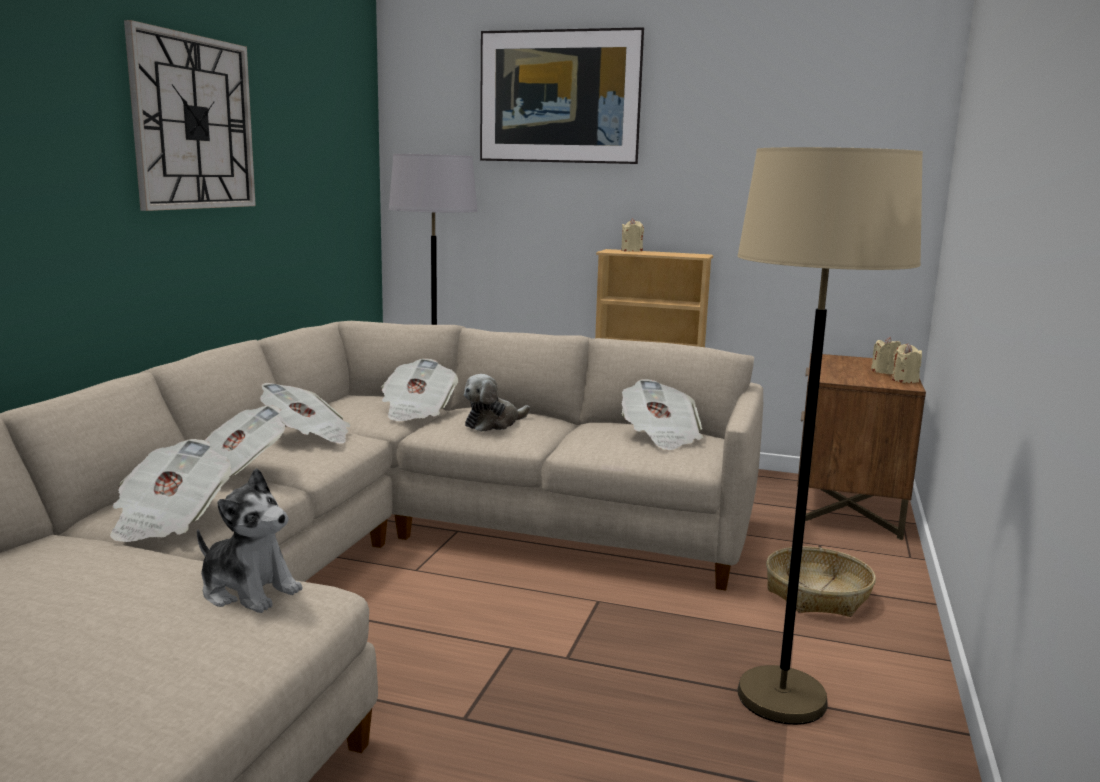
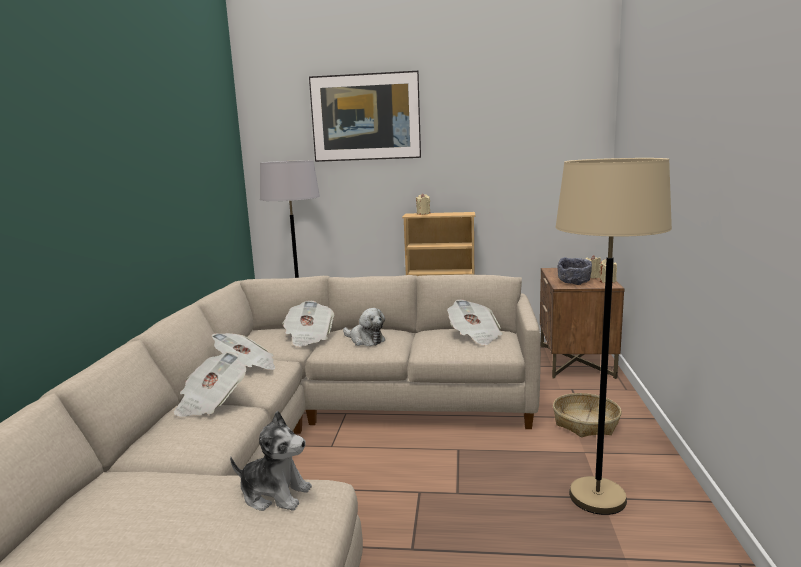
camera: 10 degrees left, 0 degrees up
(169, 520) = (186, 447): newspaper -> none
(193, 123) = (138, 157): wall clock -> none
(493, 423) = (365, 340): plush toy -> plush toy turned 90 degrees counterclockwise
(849, 376) = (574, 282): none -> grey bowl

